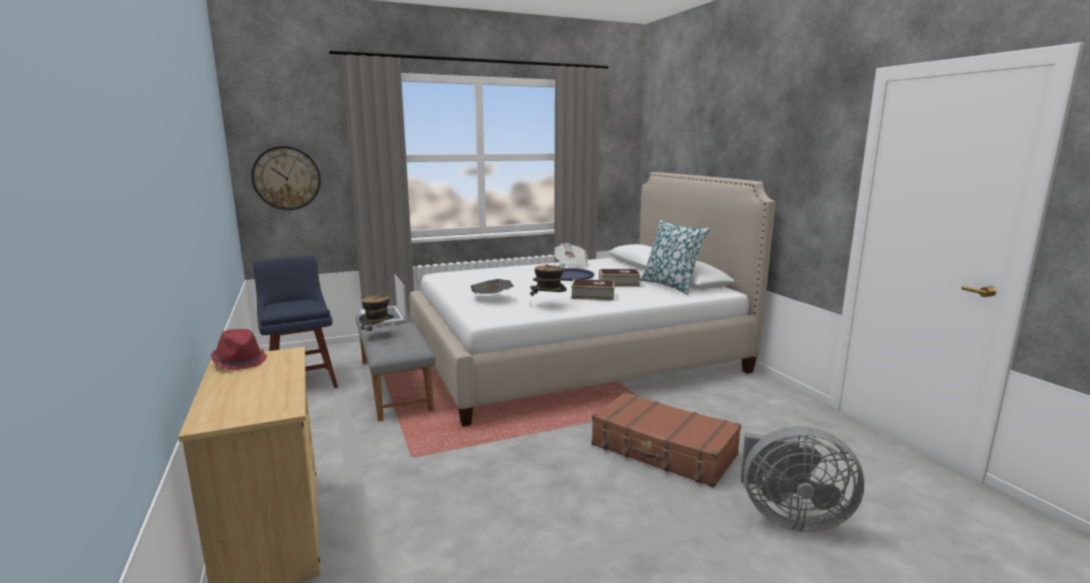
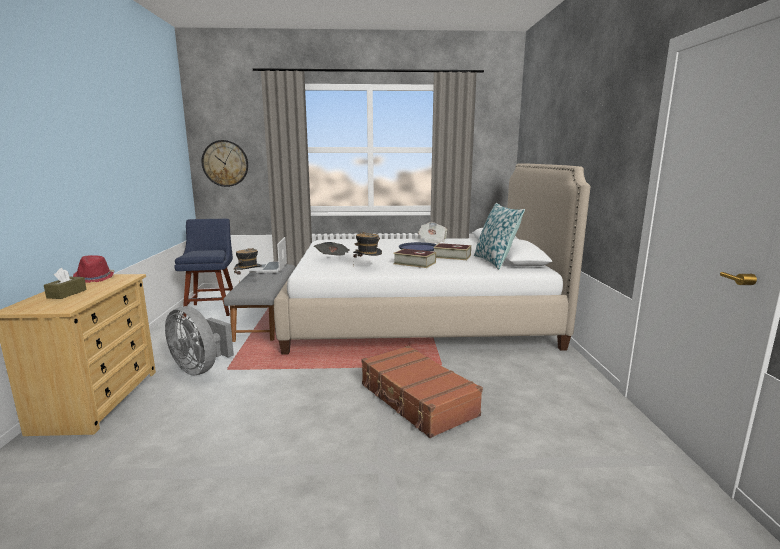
camera: 20 degrees right, 0 degrees up
(244, 389) = (67, 294): none -> brown tissue box
(789, 517) = (476, 479): grey fan -> grey fan (200, 368)

